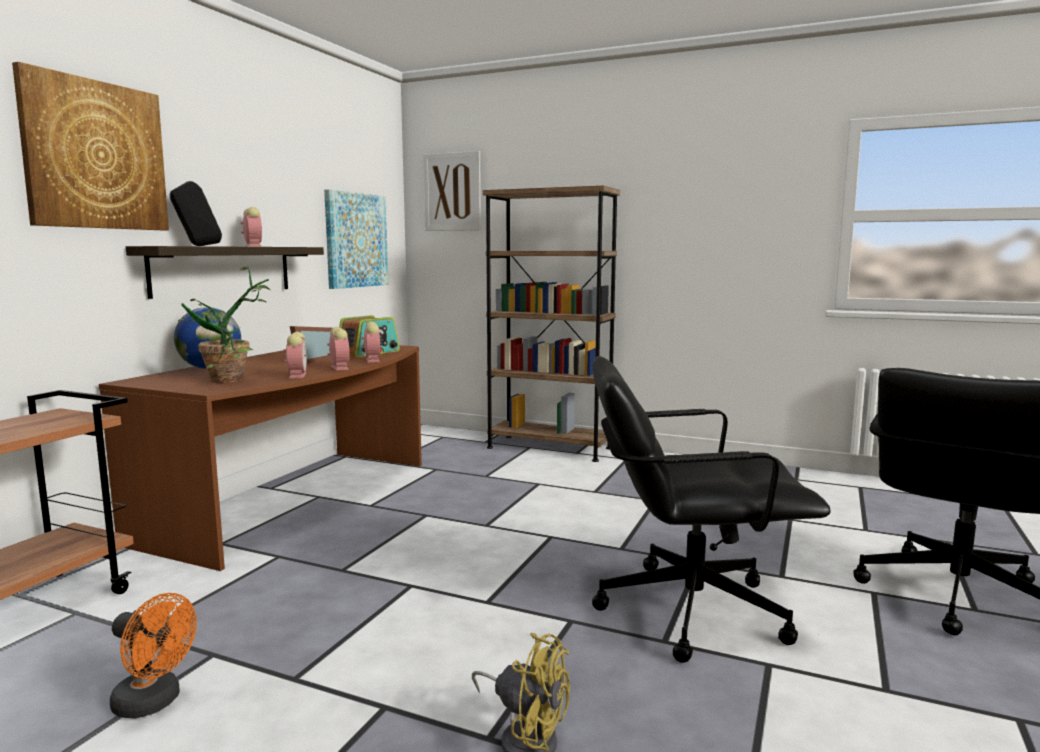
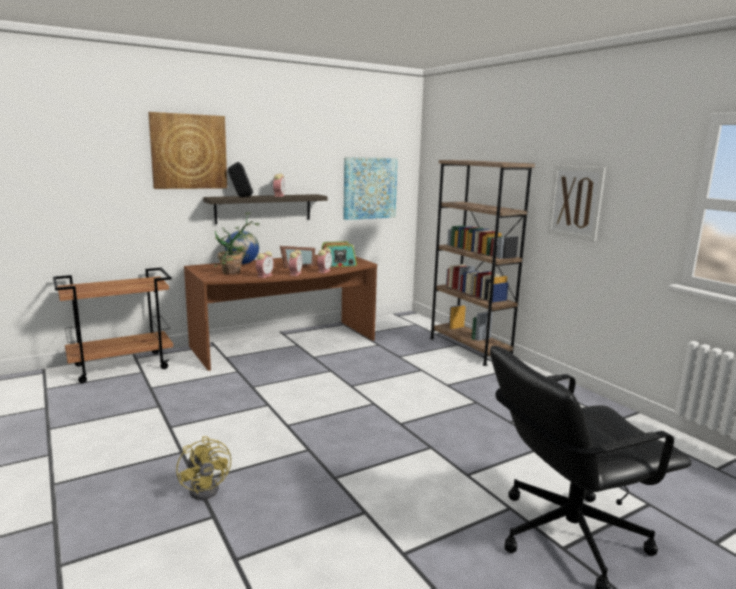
camera: 35 degrees right, 5 degrees up
(154, 702) = (120, 417): orange fan -> none
(452, 192) = (443, 155): picture -> picture (575, 202)
(689, 609) = (376, 469): black office chair -> none

